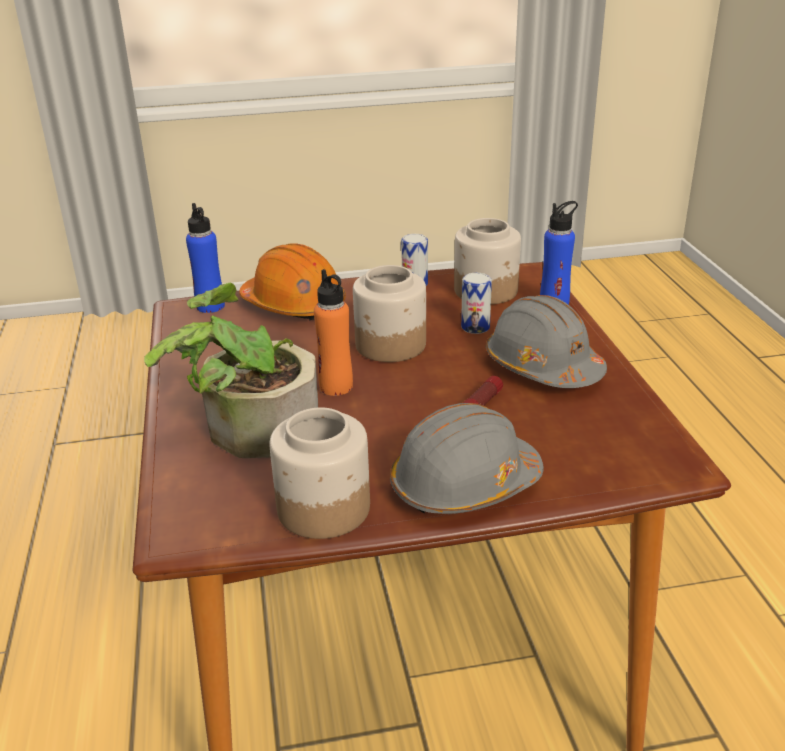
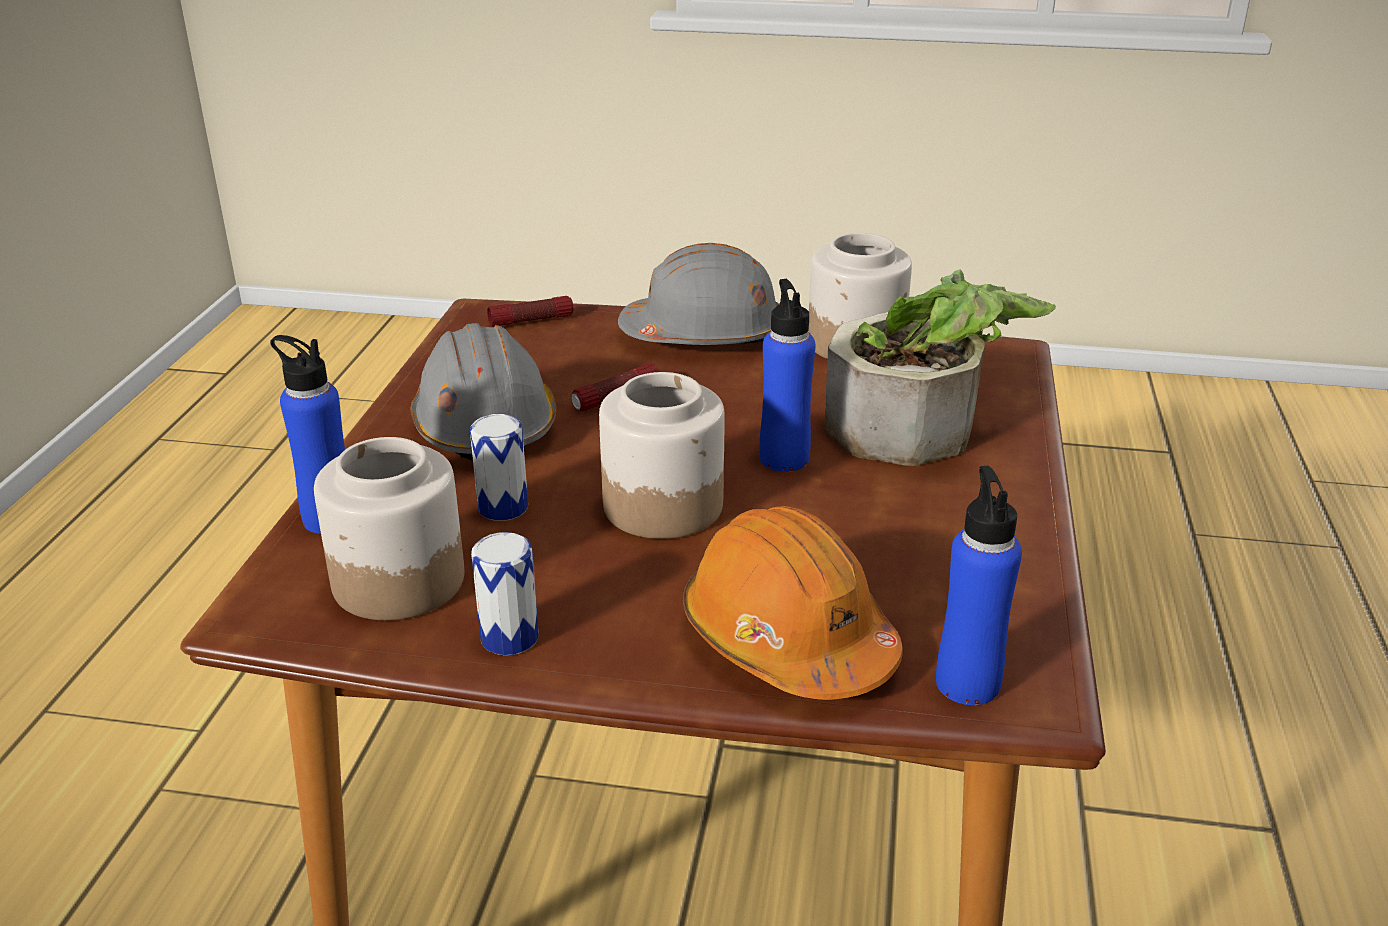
camera: 160 degrees left, 0 degrees up
(336, 387) = (784, 458): orange bottle -> blue bottle
(626, 464) = (531, 321): none -> flashlight

